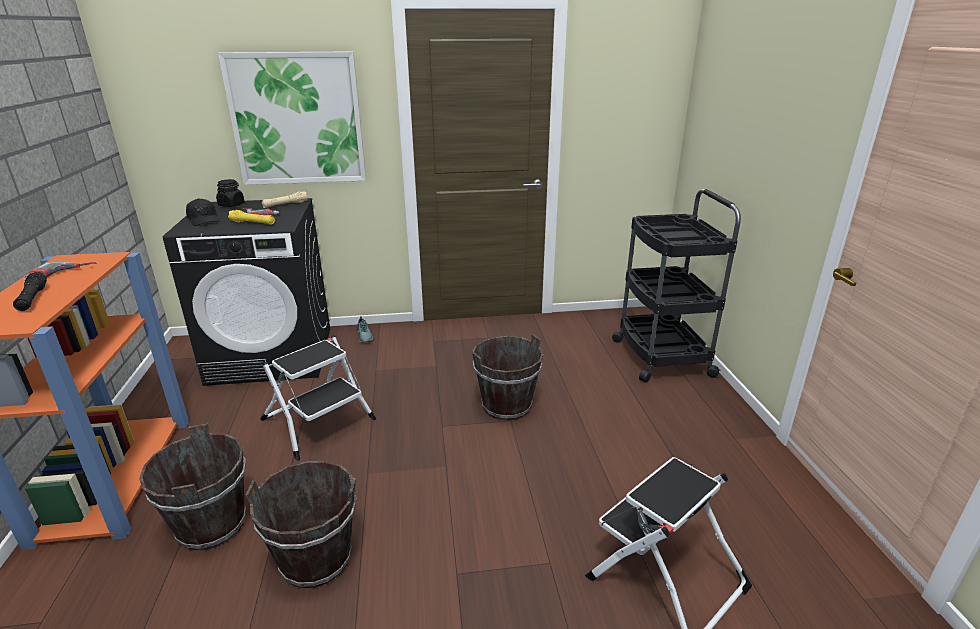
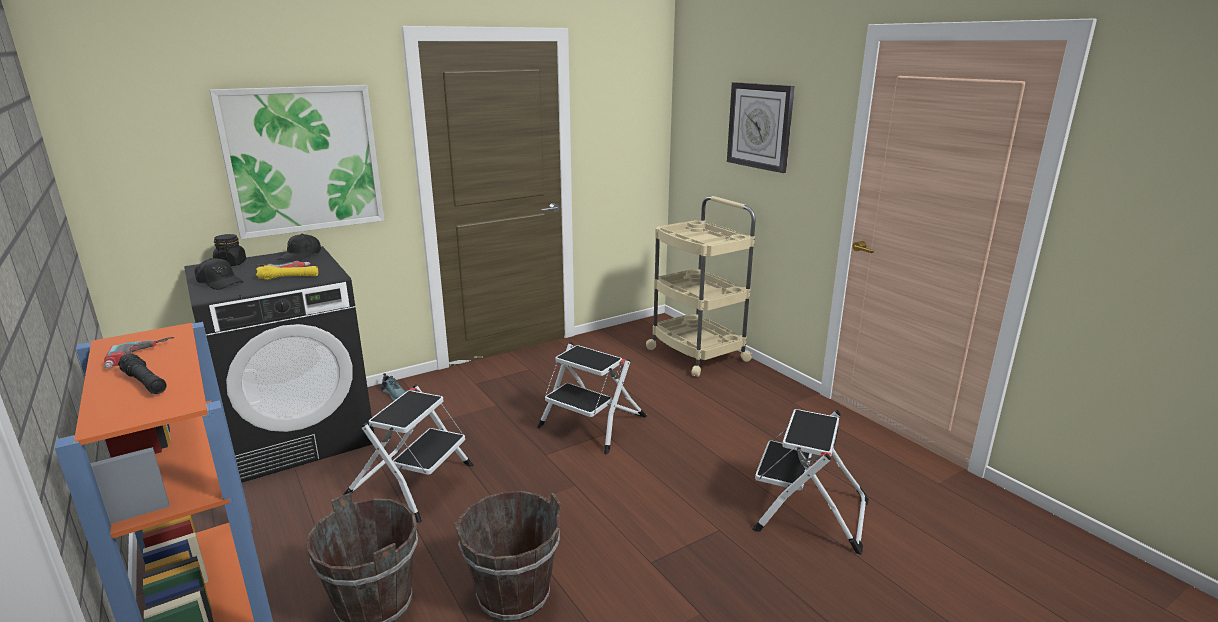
camera: 25 degrees left, 5 degrees down
(285, 204) = (301, 256): beige flashlight -> black cap
(506, 406) = (593, 423): brown bucket -> step ladder
(661, 357) = (696, 354): black cart -> beige cart
(764, 111) = (760, 126): none -> wall clock

